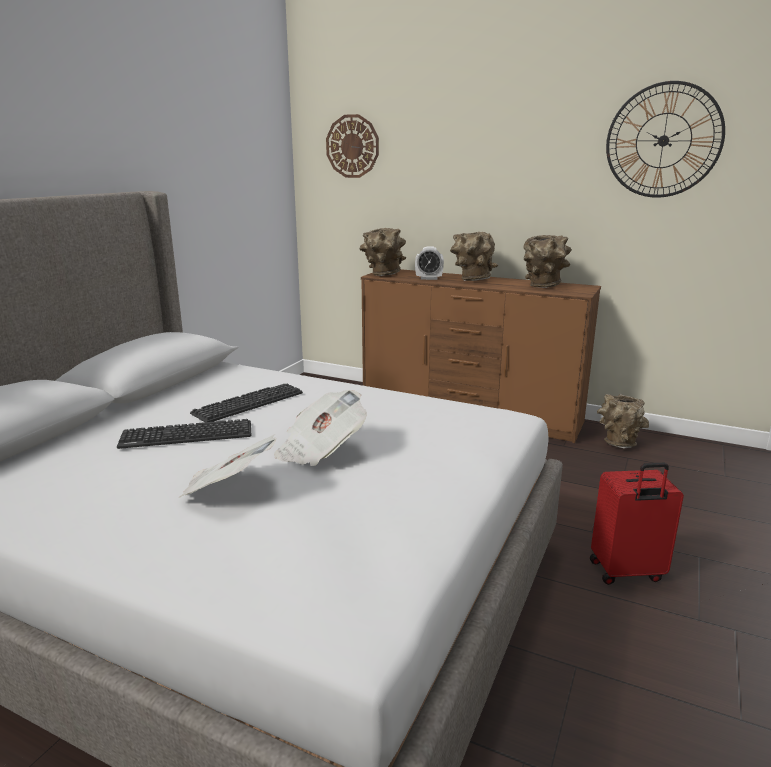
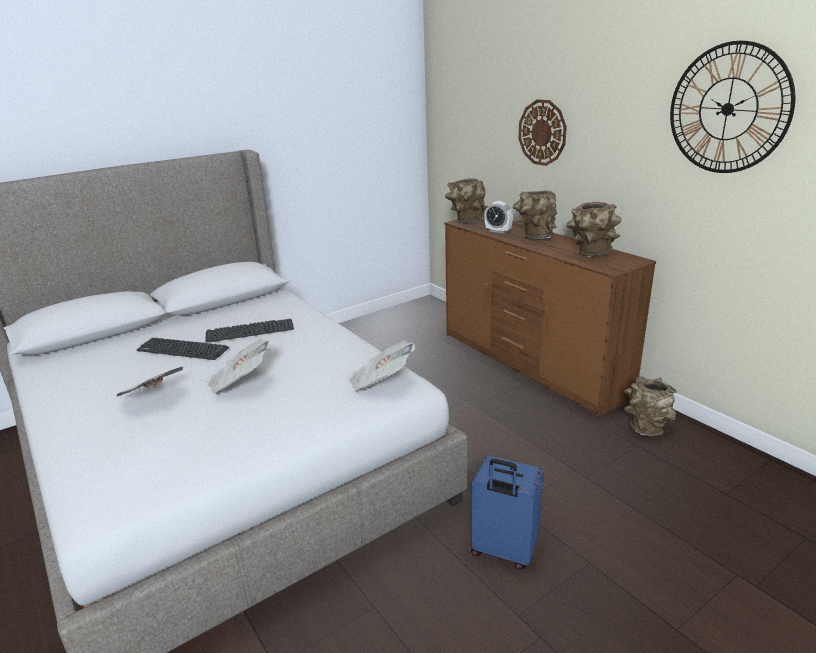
camera: 30 degrees right, 5 degrees up
(352, 146) = (464, 96): wall clock -> wall clock (542, 132)
(476, 418) = (380, 381): none -> newspaper
(626, 572) = (503, 551): red suitcase -> blue suitcase

